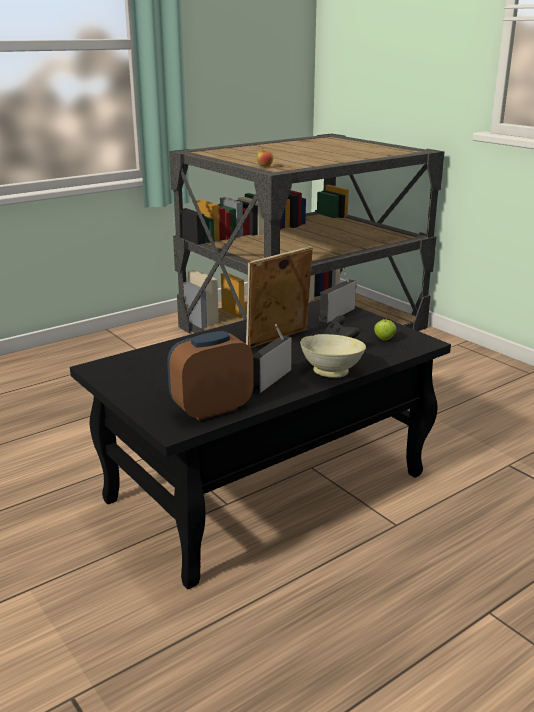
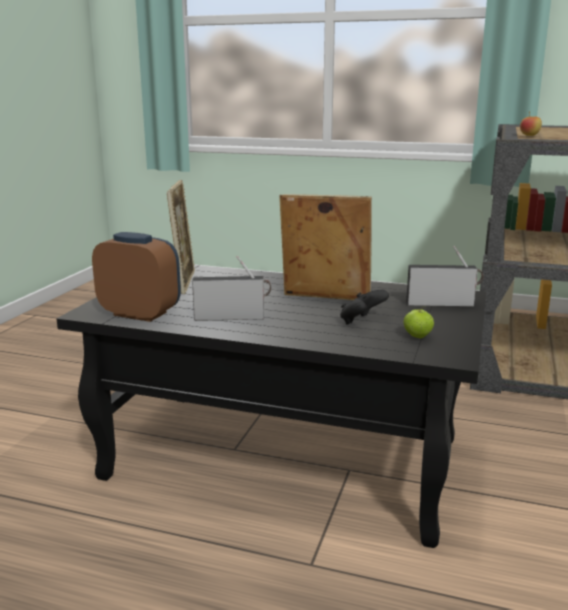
camera: 55 degrees right, 5 degrees down
(153, 373) = (184, 282): none -> picture frame
(332, 372) = (287, 334): beige bowl -> none

